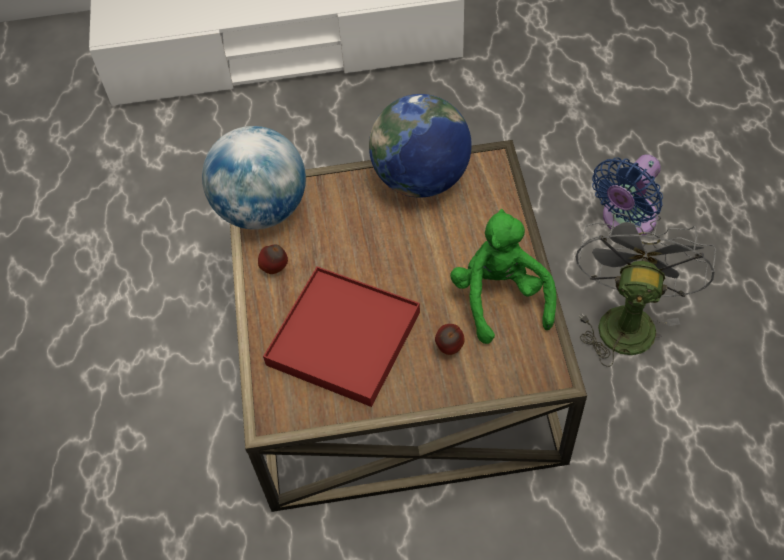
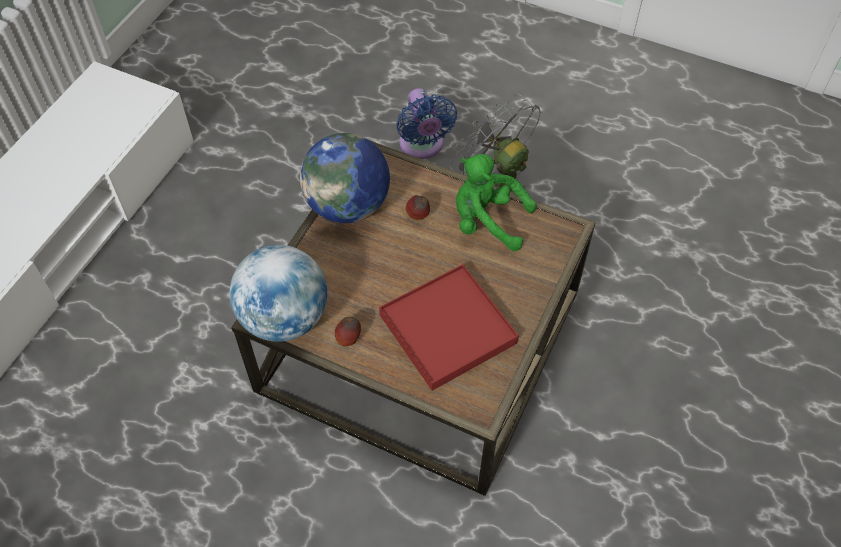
camera: 60 degrees left, 0 degrees up
(449, 348) = (505, 272): apple -> apple (418, 216)

